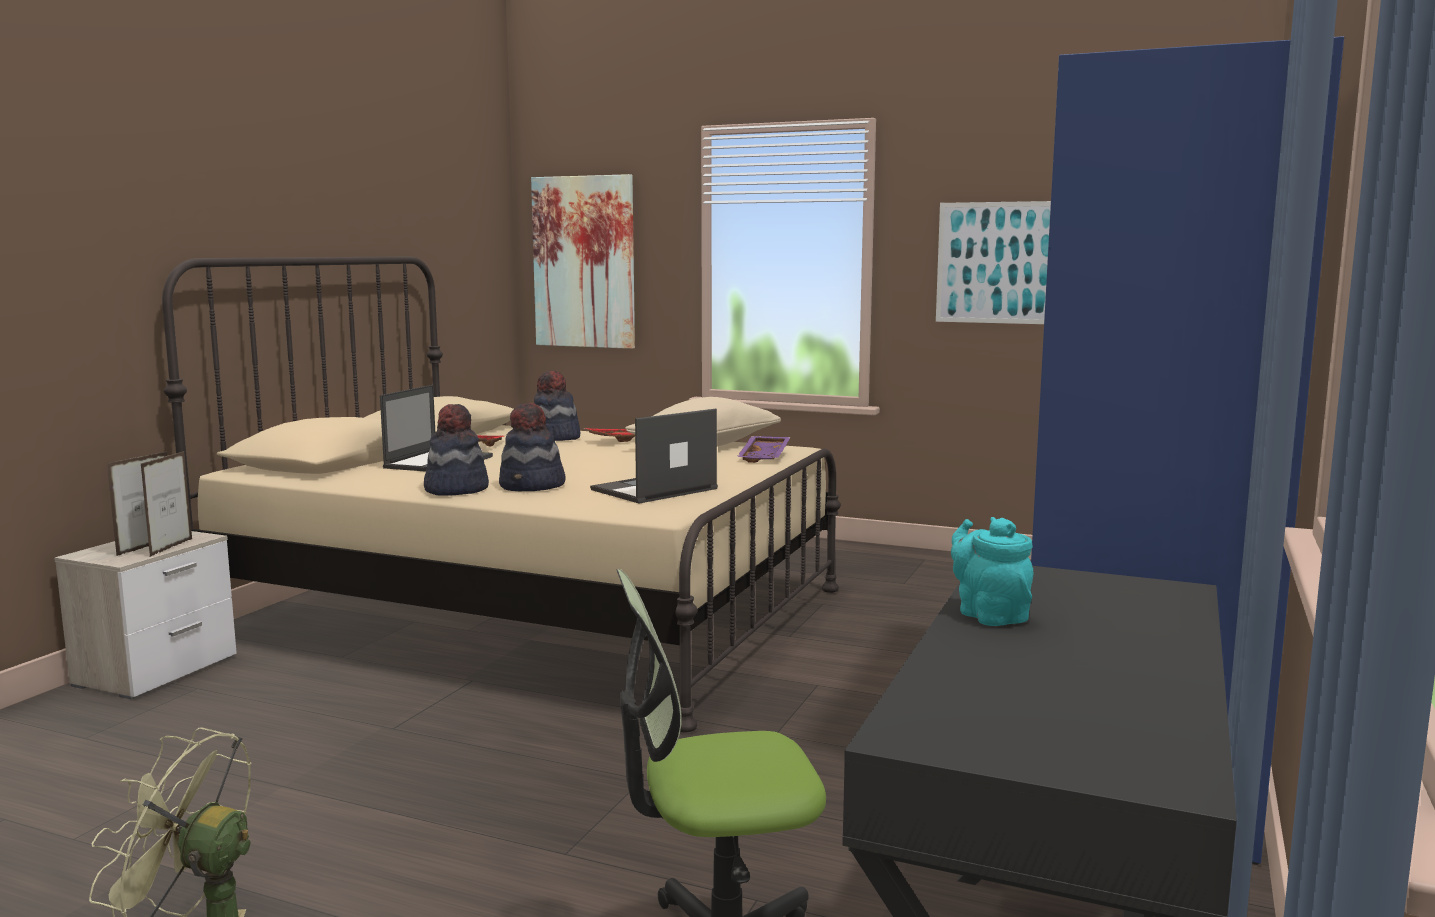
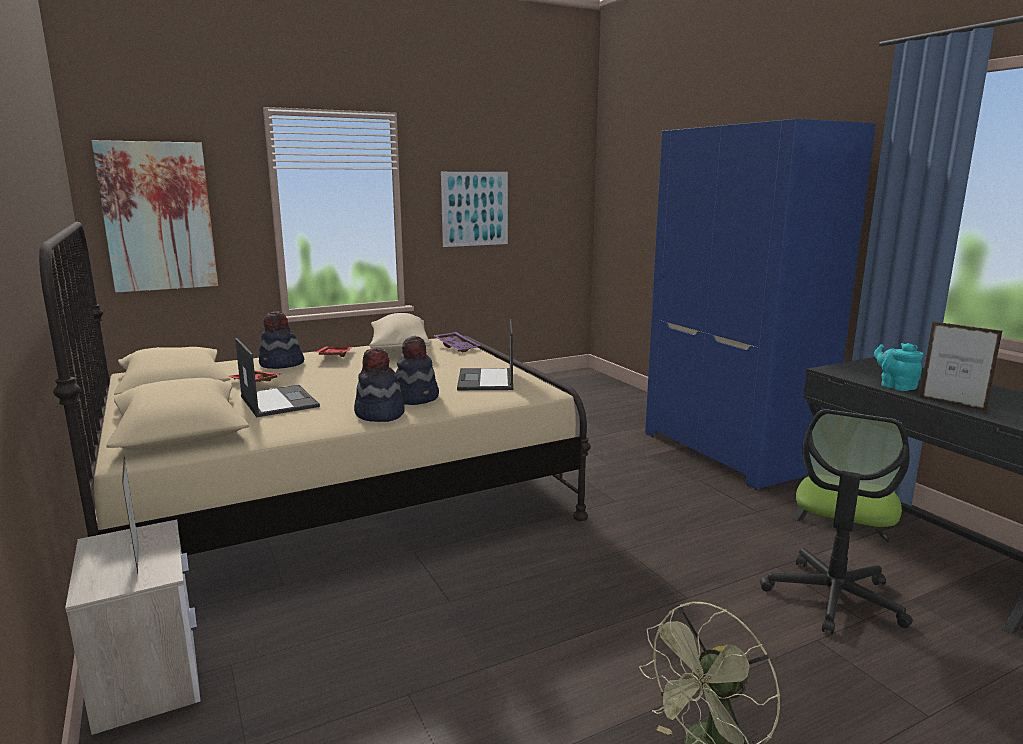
camera: 50 degrees left, 5 degrees up
(171, 547) = (165, 547): picture frame -> picture frame (952, 404)
(989, 614) = (895, 386): turquoise teapot -> turquoise teapot turned 45 degrees clockwise

